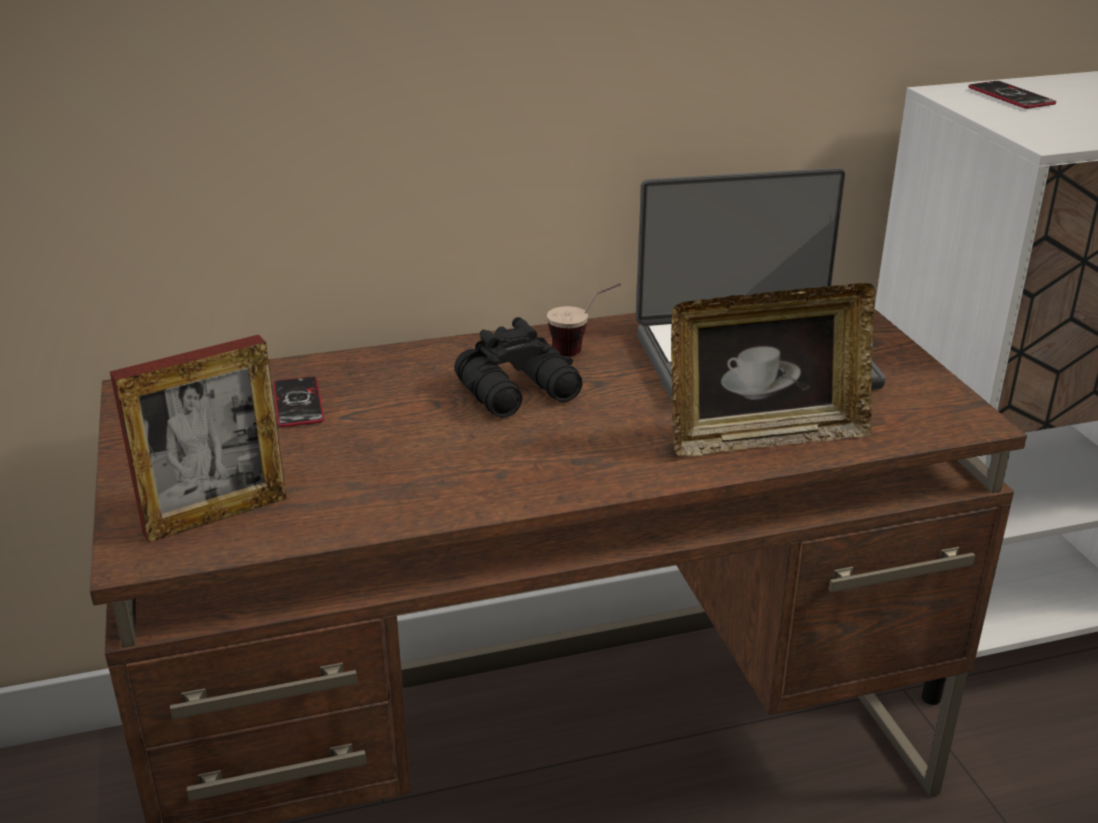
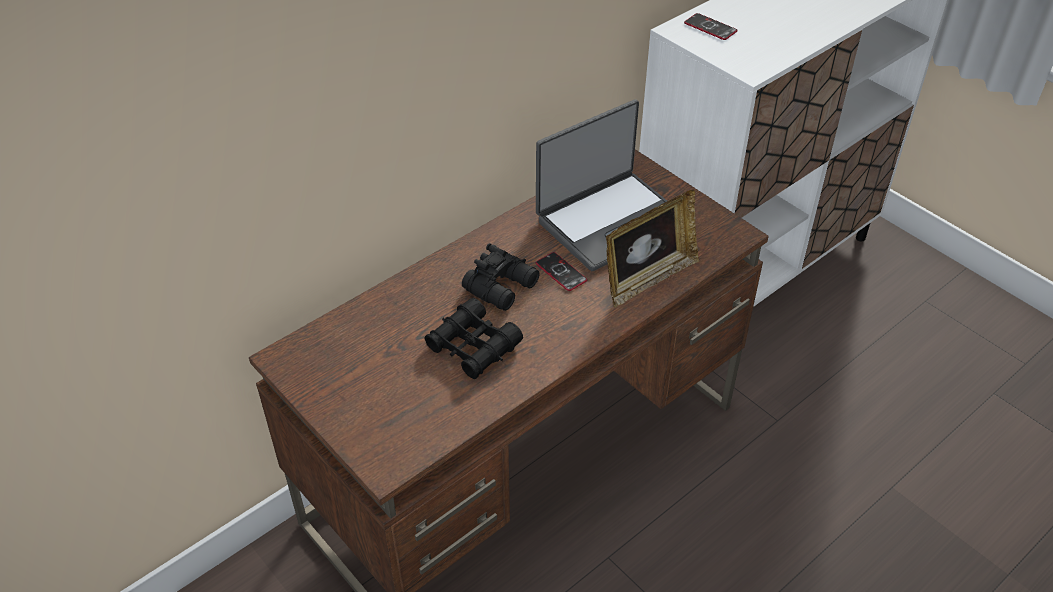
camera: 25 degrees left, 15 degrees up
(216, 515) = (404, 429): picture frame -> none
(298, 403) = (384, 336): phone -> phone (561, 272)
(413, 447) = (473, 347): none -> black binoculars
(583, 349) = (514, 242): cup -> none

